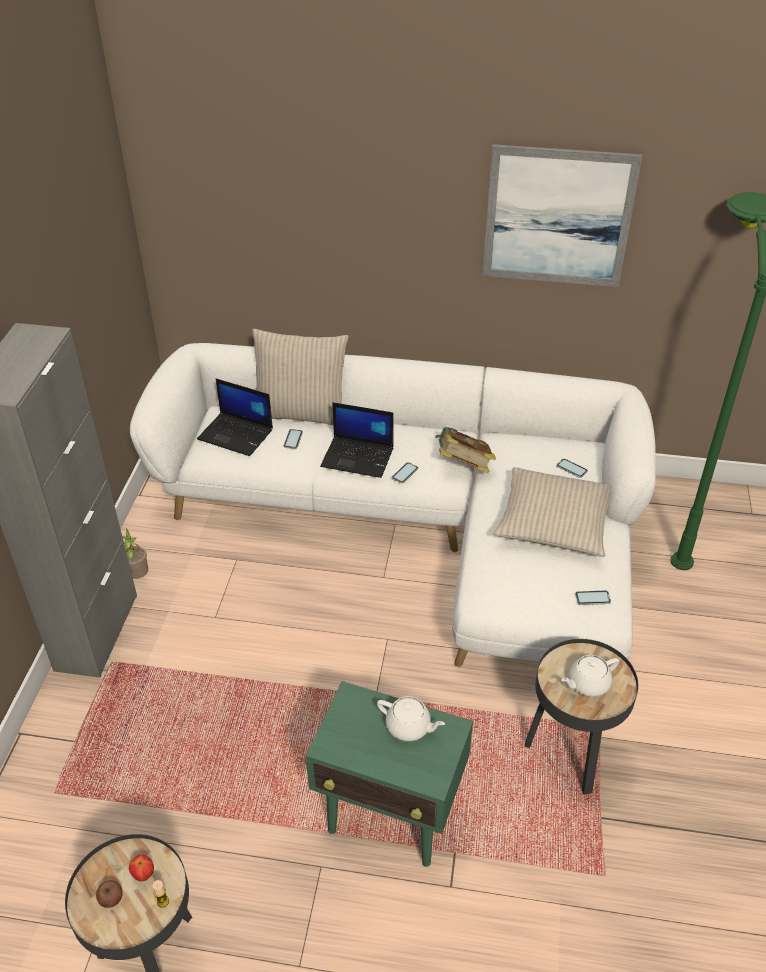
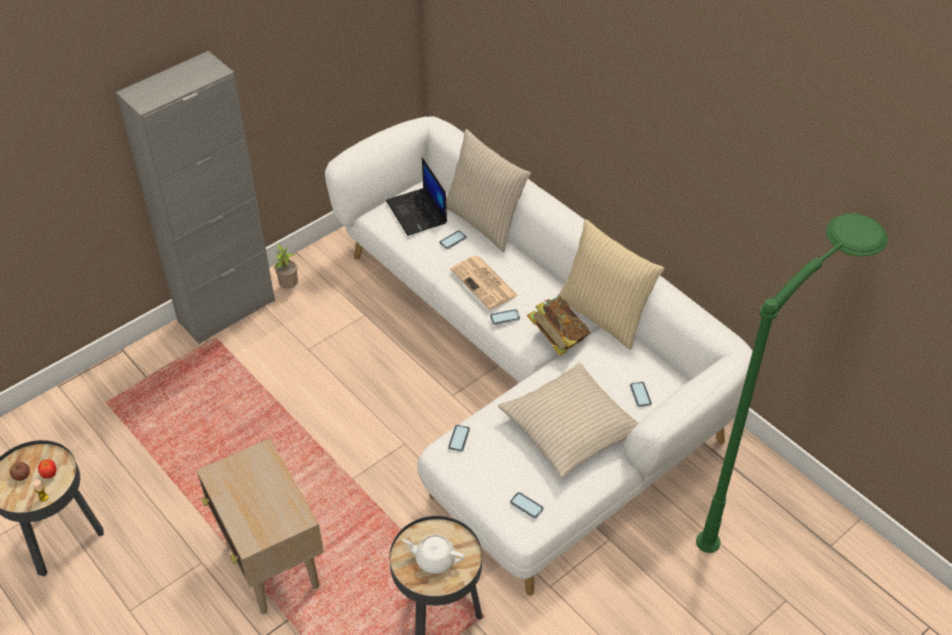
camera: 40 degrees right, 5 degrees up
(358, 457) = (485, 283): laptop -> newspaper
(391, 819) = (273, 567): green side table -> beige side table
(409, 727) = (274, 498): white teapot -> none
(476, 431) = (604, 315): none -> beige pillow
(481, 583) = (459, 439): none -> phone
(557, 217) = (715, 154): picture -> none

